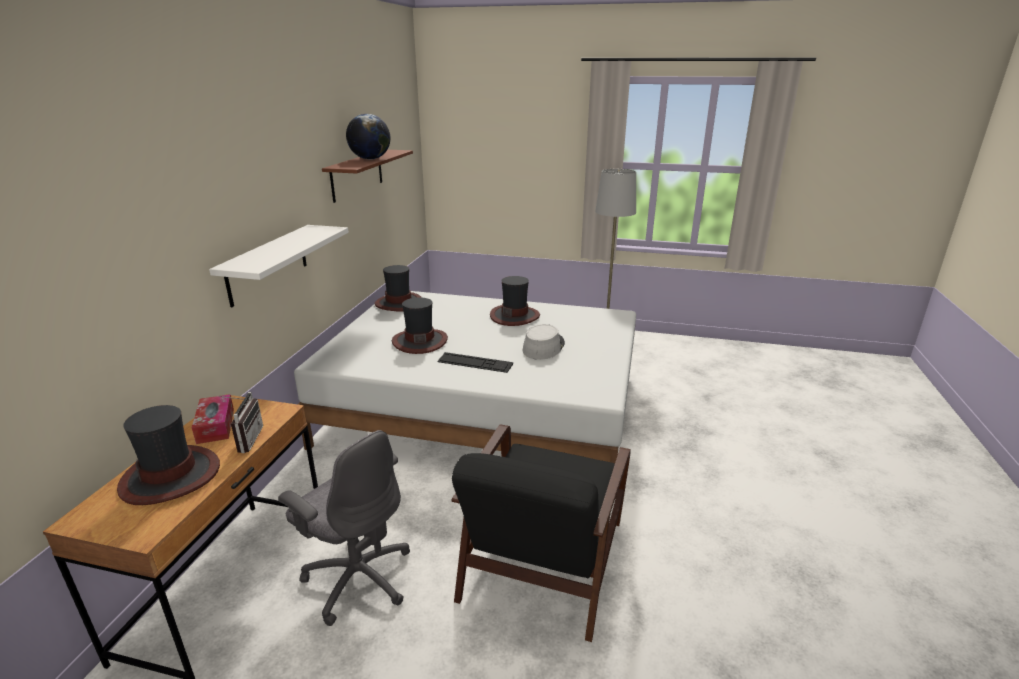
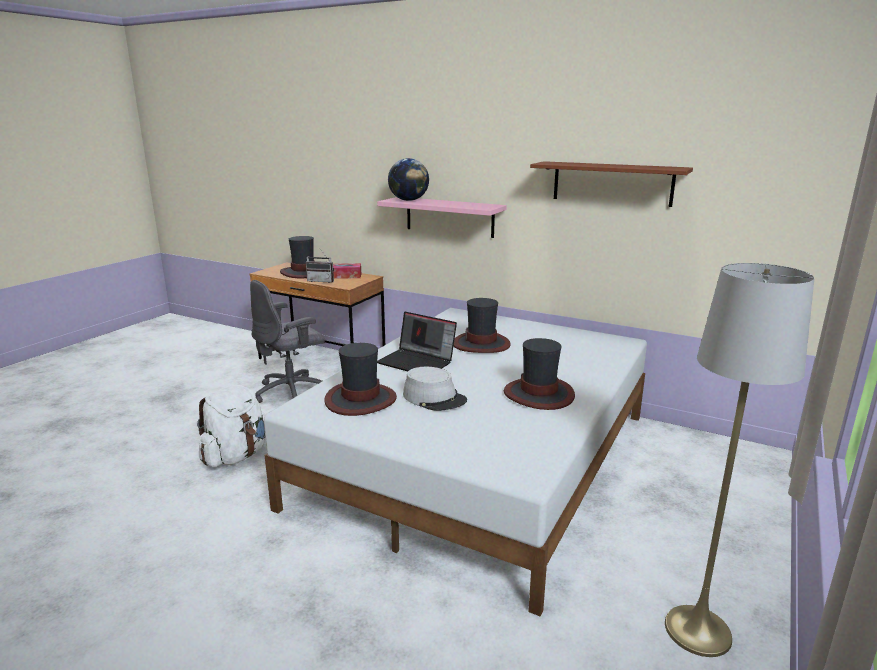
camera: 105 degrees right, 5 degrees down
(267, 264) = (449, 217): white shelf -> pink shelf
(370, 159) = (601, 165): globe -> globe (408, 200)
(399, 303) = (593, 340): hat -> hat (360, 400)
(475, 362) = (418, 362): keyboard -> laptop
(542, 562) = (236, 455): black armchair -> white backpack

